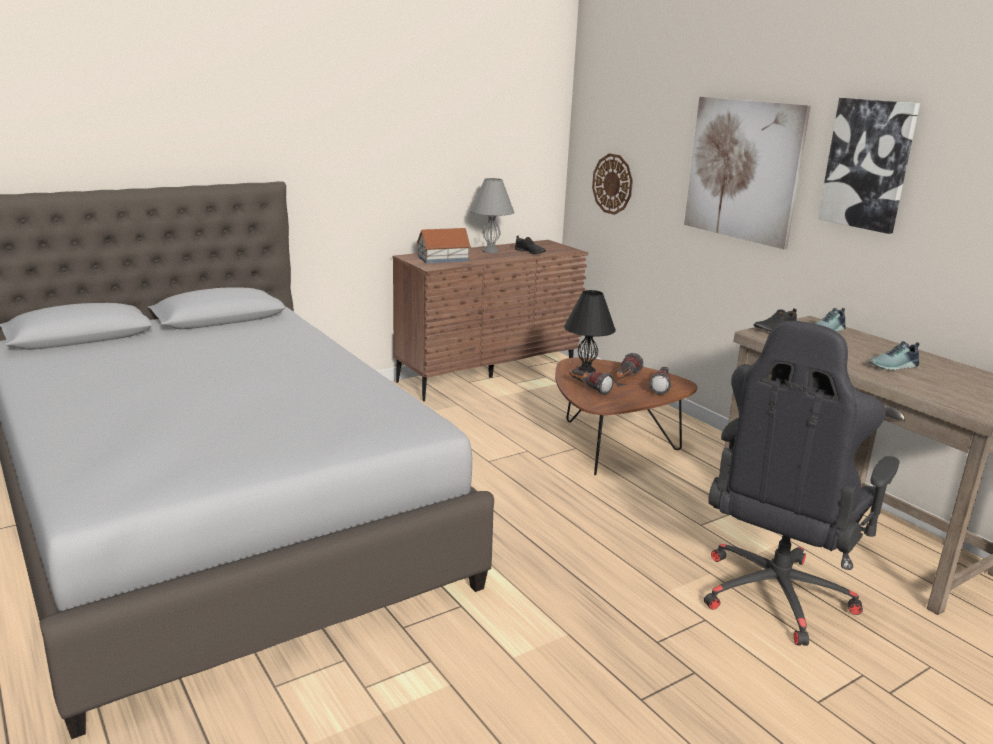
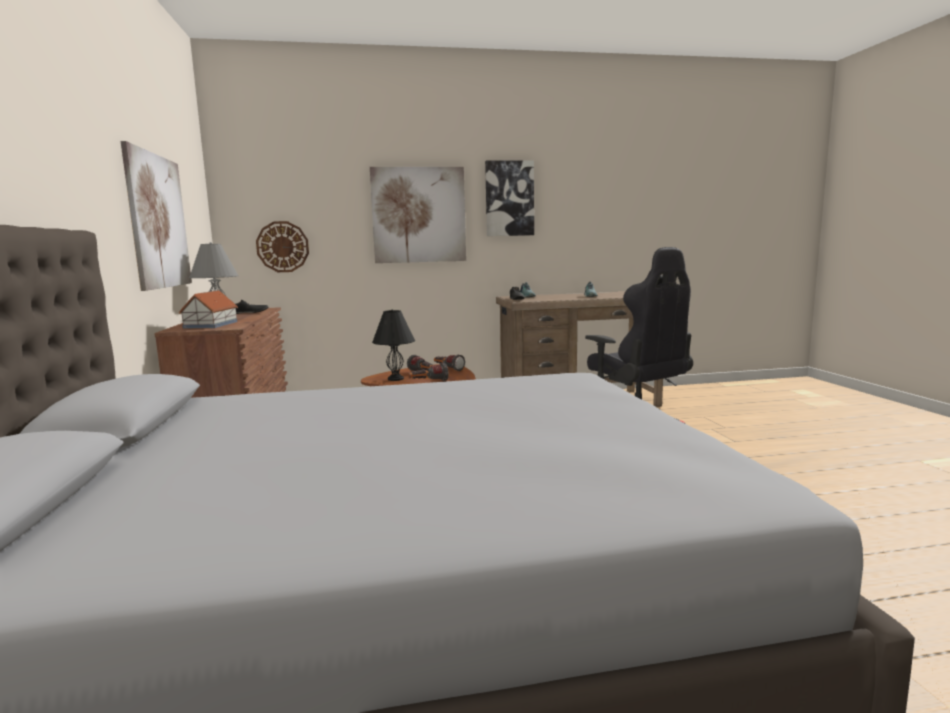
camera: 65 degrees left, 10 degrees down
(434, 158) = (158, 221): none -> picture

